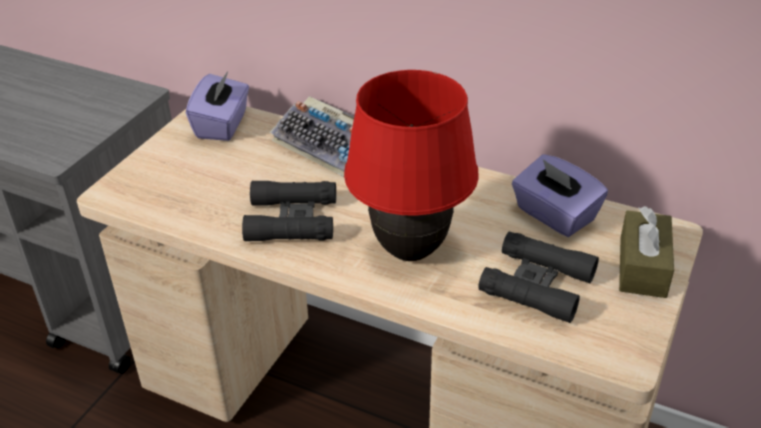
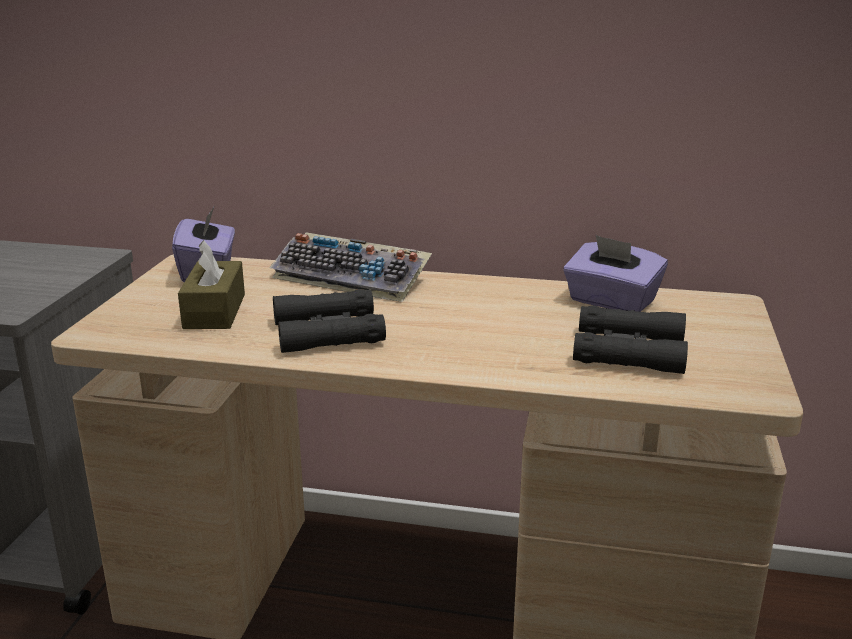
camera: 15 degrees left, 15 degrees down
(411, 251) = (477, 342): red table lamp -> none
(642, 266) = (724, 328): brown tissue box -> brown tissue box (214, 311)

